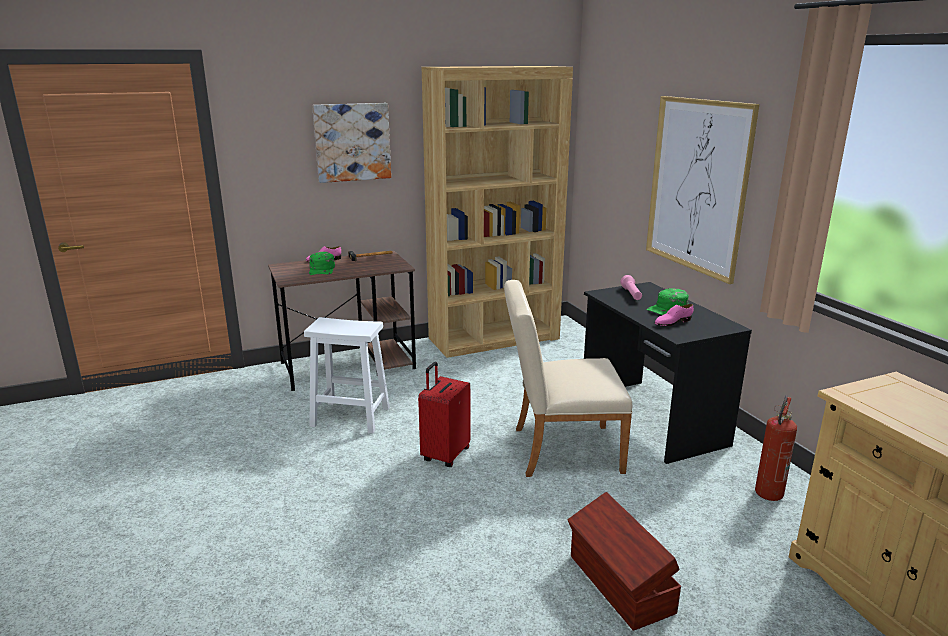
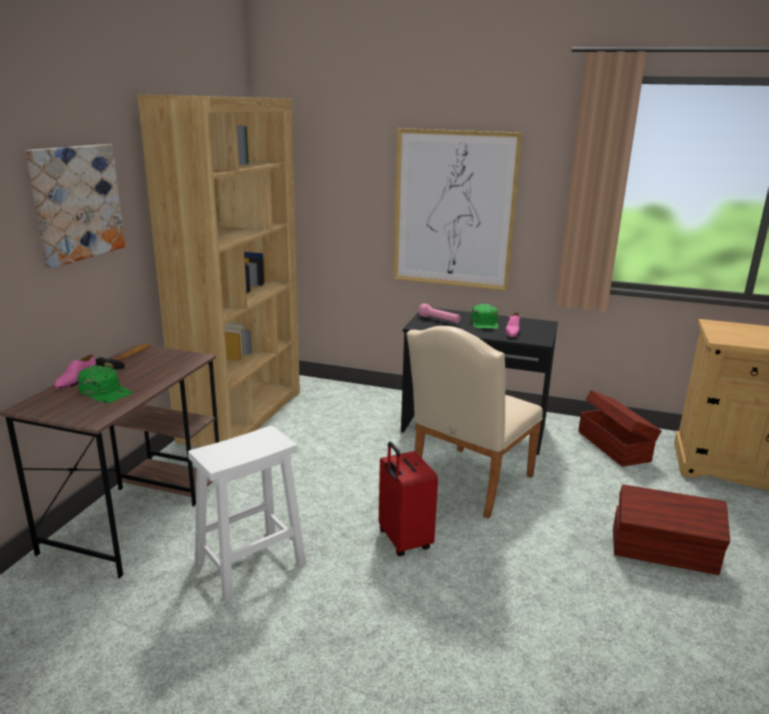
camera: 50 degrees left, 0 degrees up
(767, 497) = (614, 445): fire extinguisher -> brown storage box

